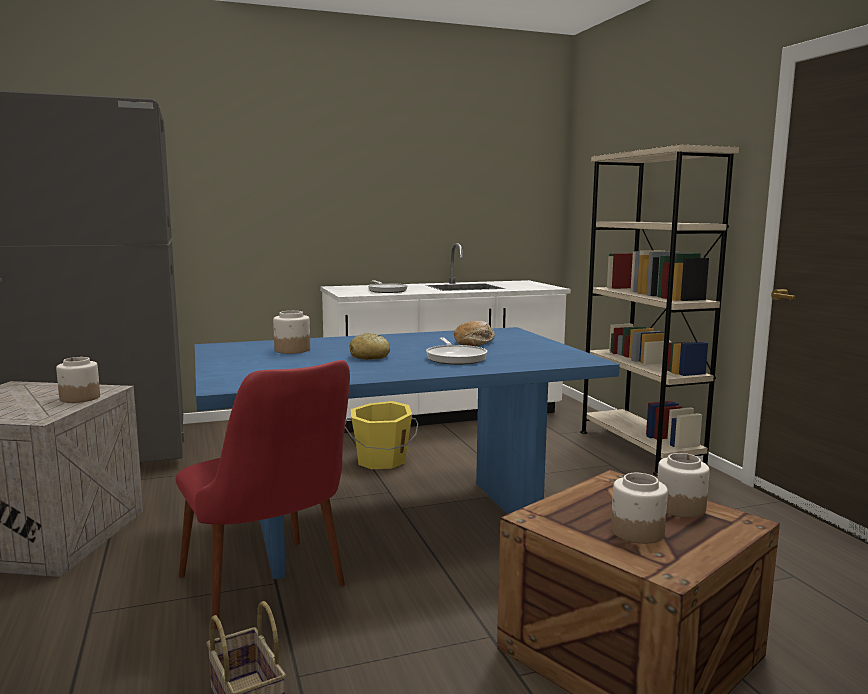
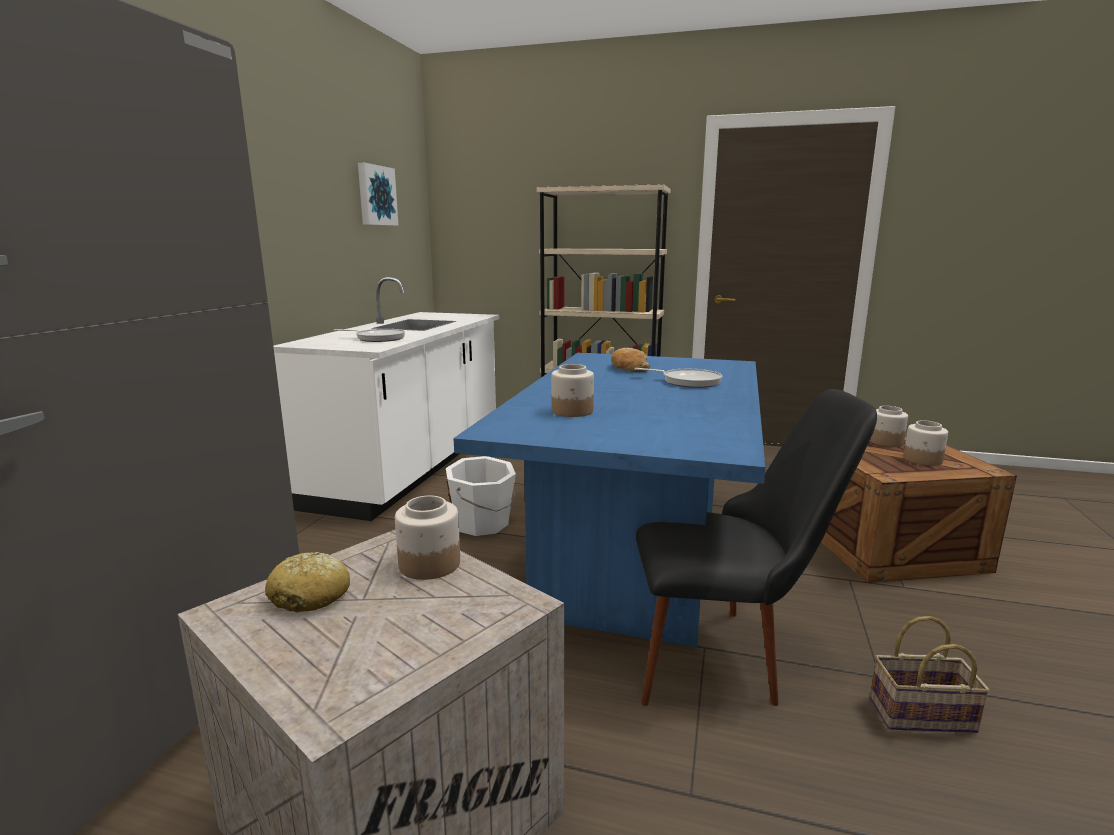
camera: 55 degrees left, 5 degrees up
(272, 593) = (725, 654): red chair -> black chair
(370, 357) = (648, 397): bread -> bread (311, 596)
(381, 461) = (482, 523): yellow bucket -> white bucket
(477, 172) = (376, 195): none -> picture

